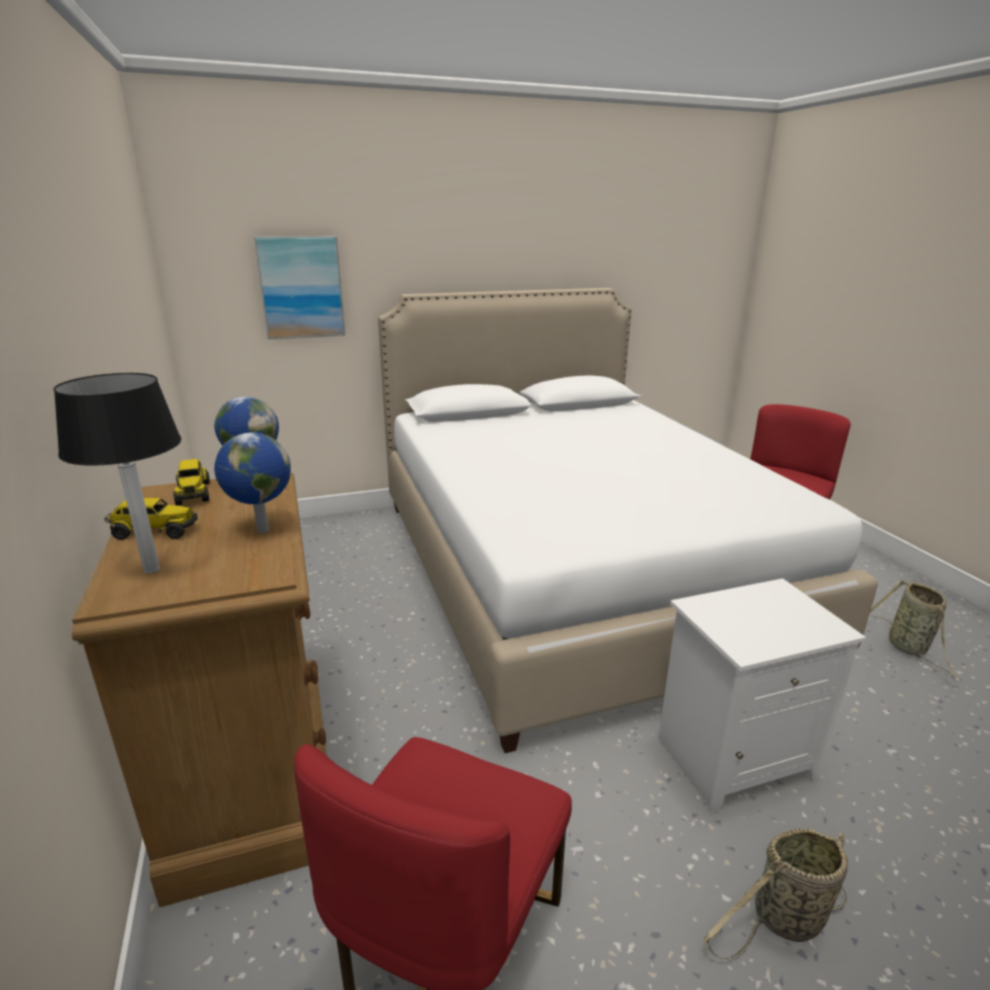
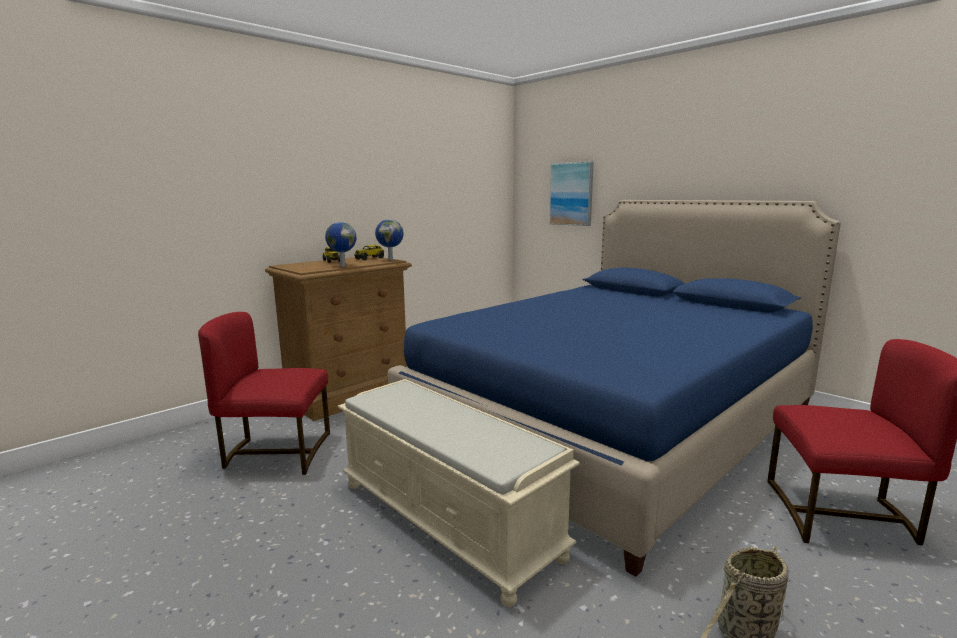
camera: 65 degrees right, 10 degrees down
(153, 569) = (303, 264): table lamp -> none
(573, 572) = (613, 424): white bed -> blue bed
(734, 757) = (448, 519): white nightstand -> beige bench
(783, 921) = (312, 548): basket -> none

